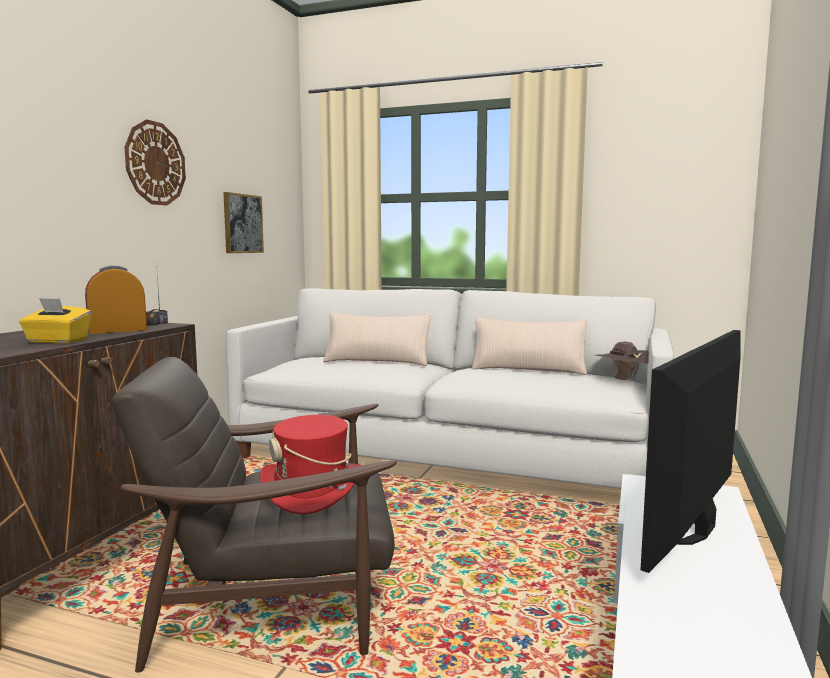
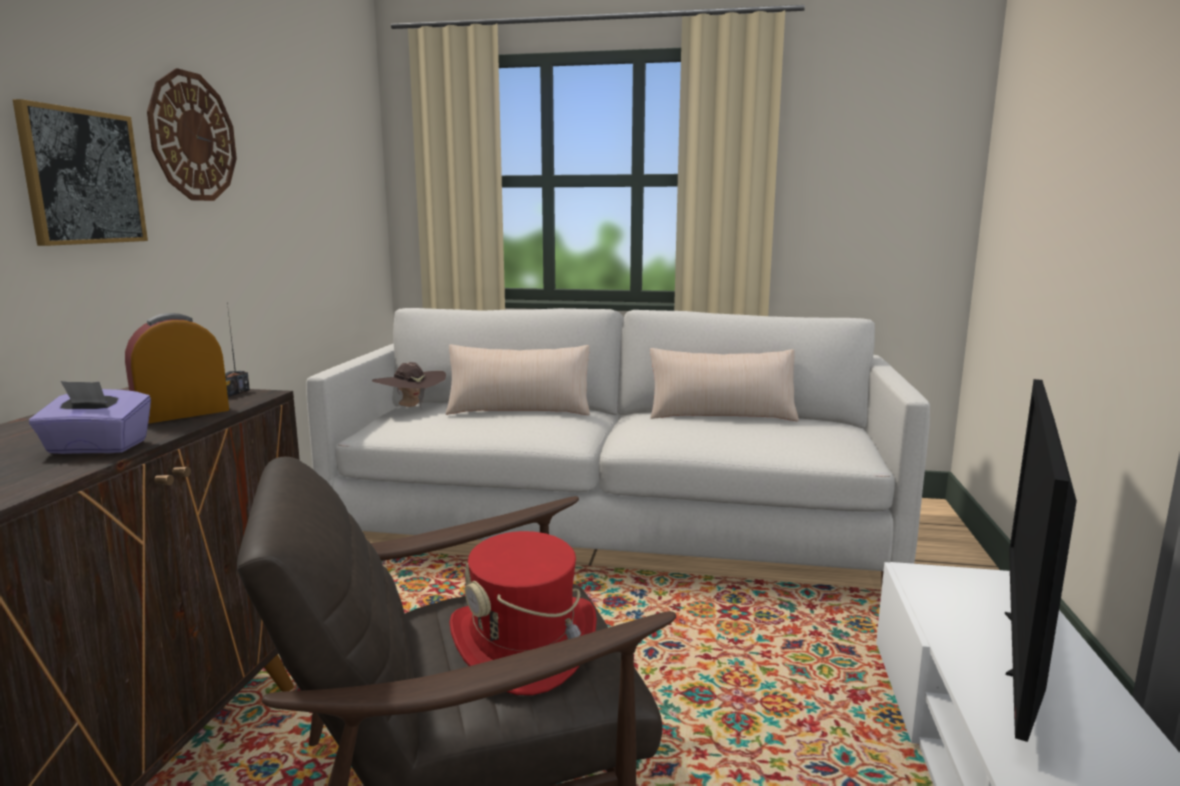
camera: 10 degrees left, 5 degrees up
(57, 341) = (97, 448): yellow tissue box -> purple tissue box
(242, 223) = (313, 220): picture -> picture (82, 177)
(623, 380) = (843, 427): brown hat -> brown hat (411, 407)

